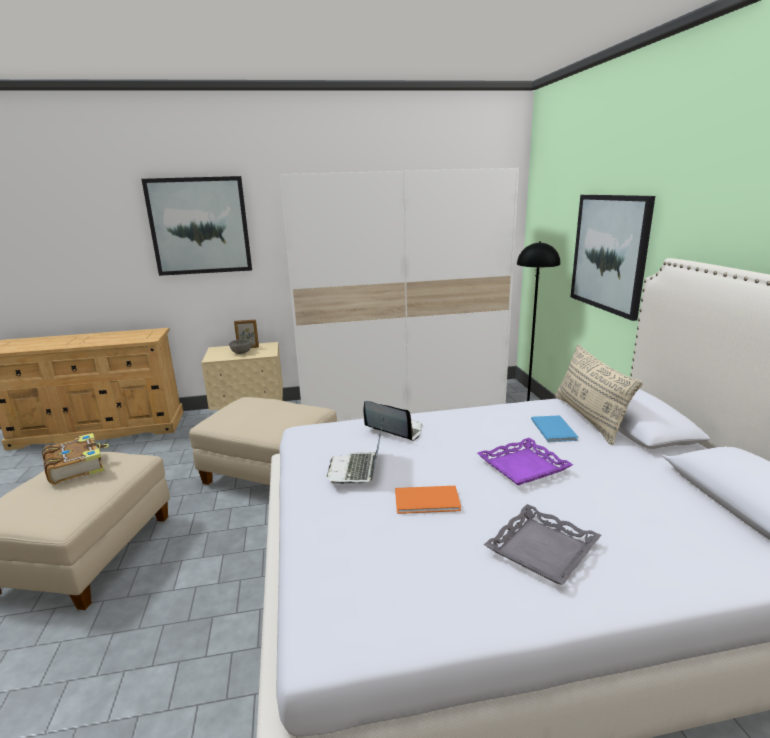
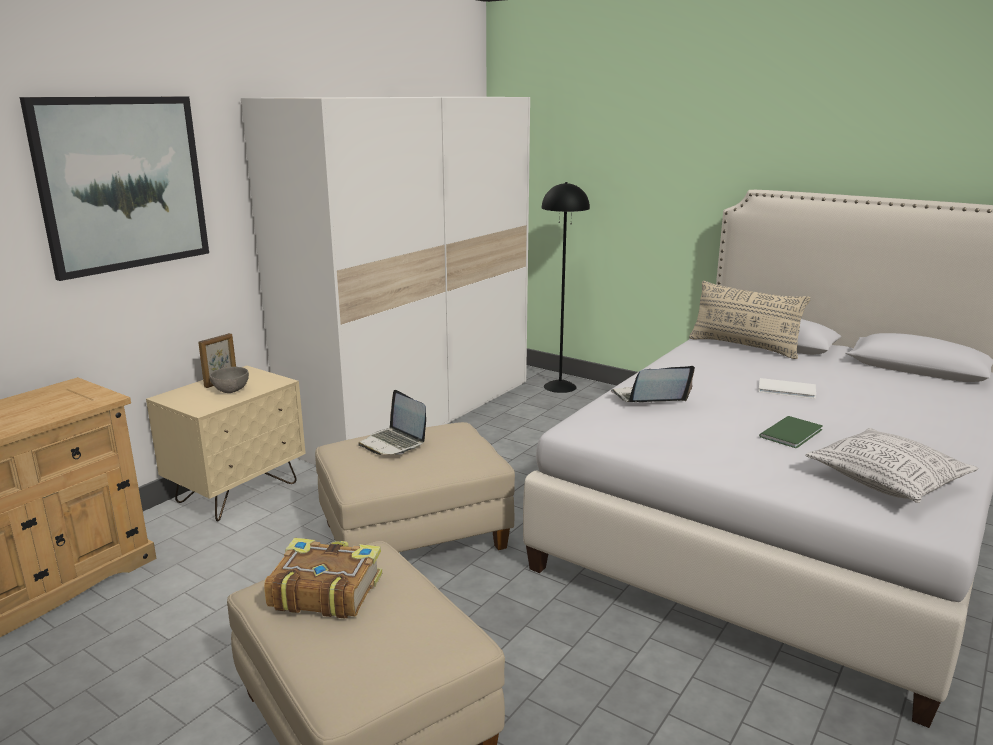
camera: 45 degrees left, 0 degrees up
(357, 469) = (705, 434): laptop -> laptop (393, 443)
(393, 581) = (887, 481): none -> pillow
(429, 501) = (793, 433): orange book -> green book
(523, 467) = (788, 390): purple tray -> white book
(541, 549) = (901, 429): grey tray -> none
(554, 429) = (743, 360): blue book -> none
(609, 253) = (652, 190): picture -> none

